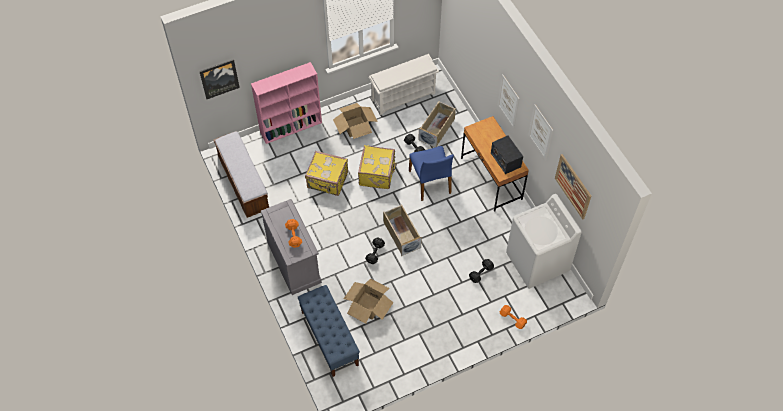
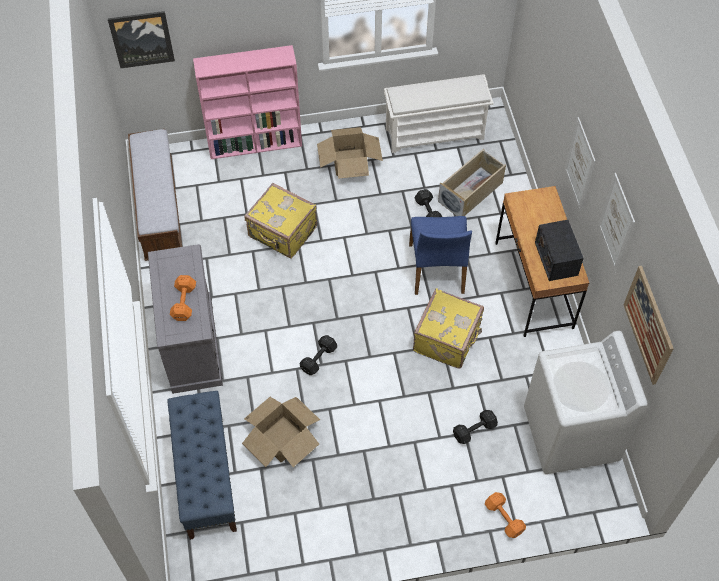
camera: 15 degrees right, 0 degrees up
(377, 174) = (360, 239): yellow suitcase -> yellow suitcase (448, 339)
(401, 234) = (368, 339): beige storage box -> none

